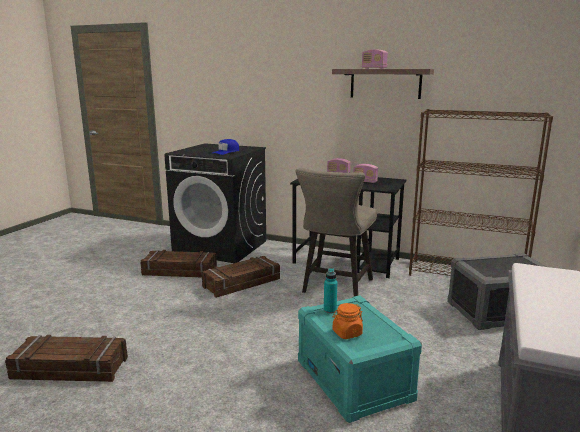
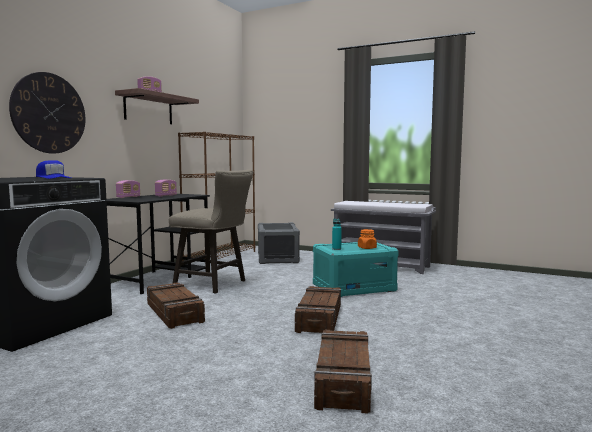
camera: 85 degrees left, 10 degrees down
(179, 271) = (101, 342): crate -> crate (320, 318)
(276, 97) = (49, 113): none -> wall clock

